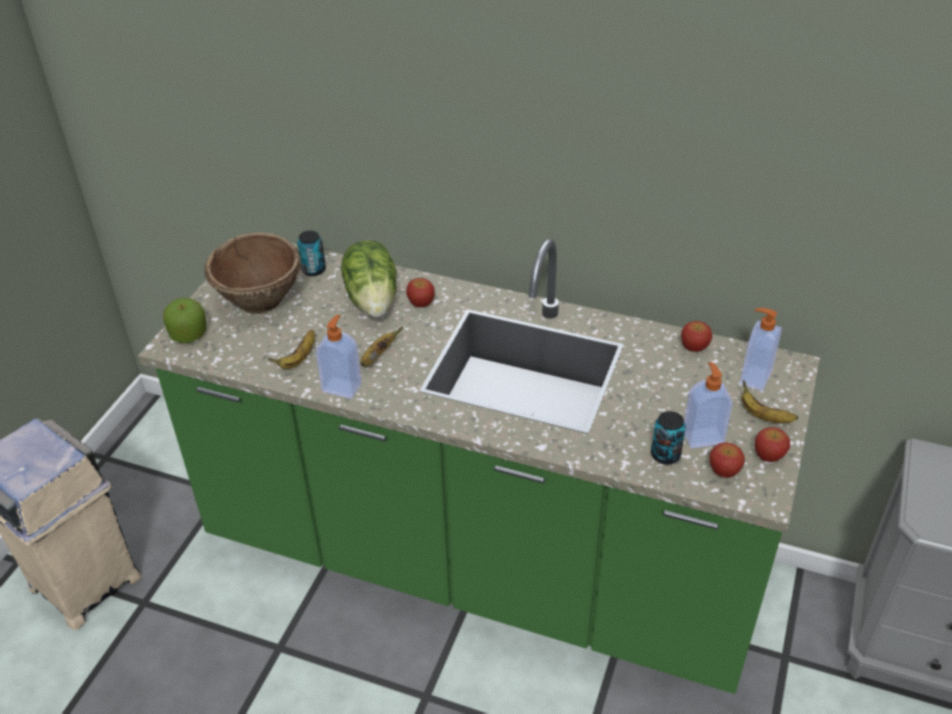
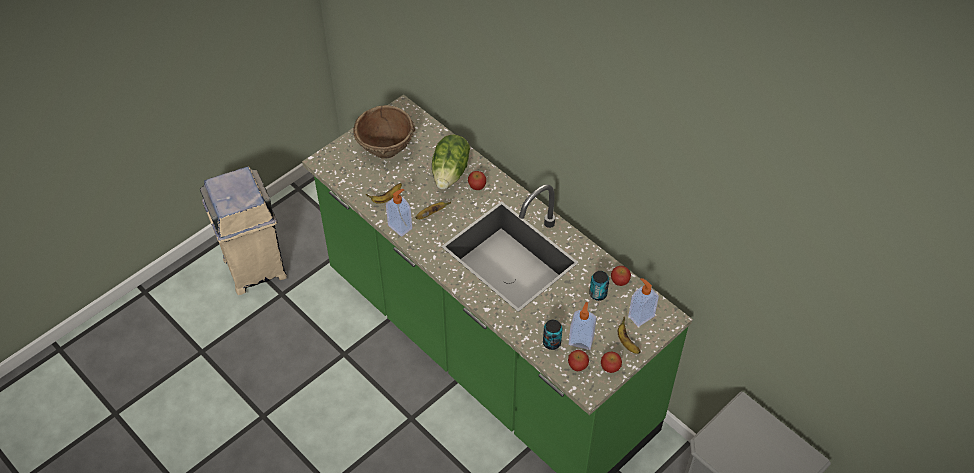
camera: 25 degrees right, 10 degrees up
(189, 334) = (335, 157): apple -> none
(314, 270) = (428, 137): can -> can (598, 294)

